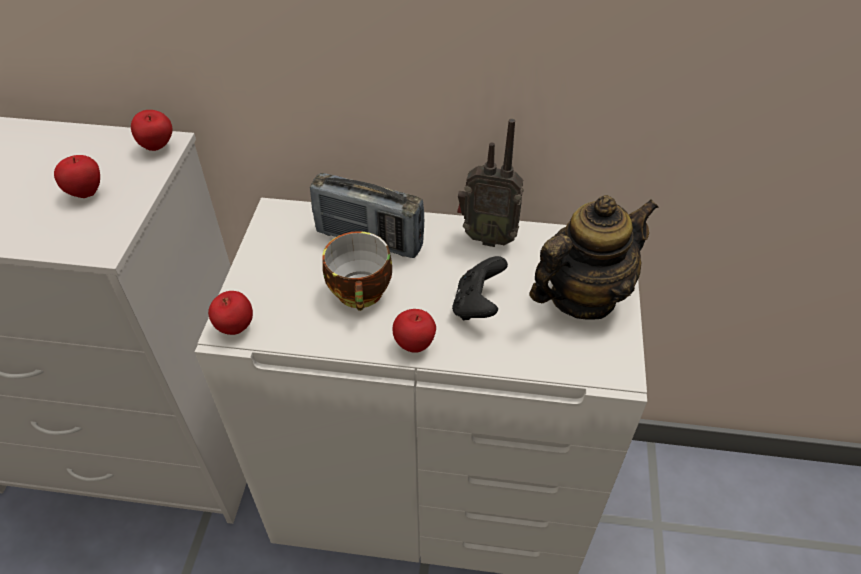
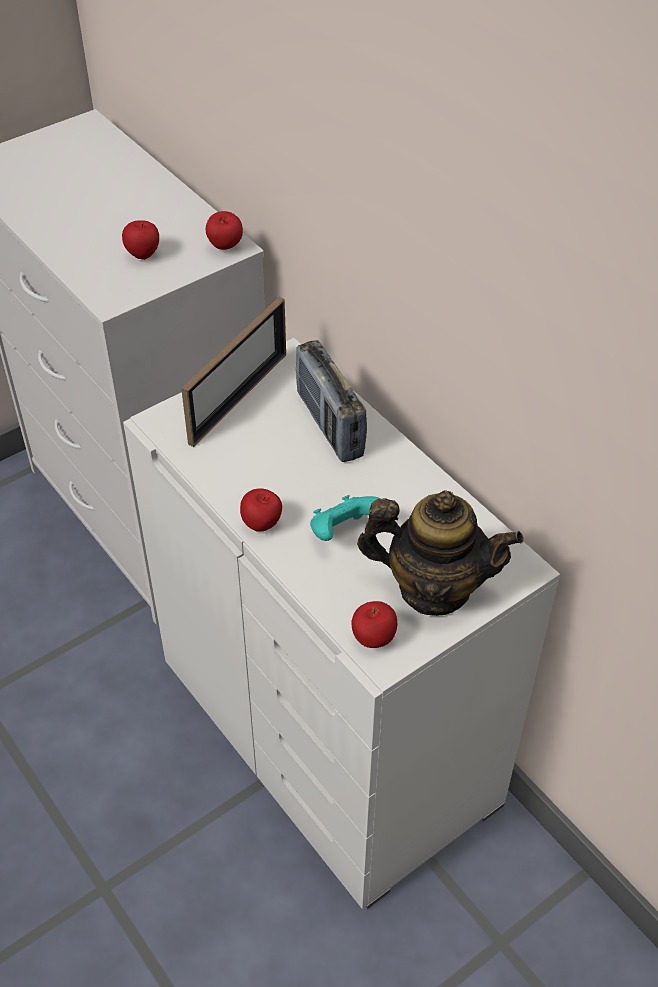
camera: 45 degrees right, 0 degrees up
(235, 327) = (163, 423): apple -> apple (373, 639)
(274, 266) = (238, 398): none -> picture frame
(362, 293) = (273, 461): cup -> none
(477, 305) = (343, 532): black game controller -> turquoise game controller
(487, 237) = (423, 487): radio -> none

